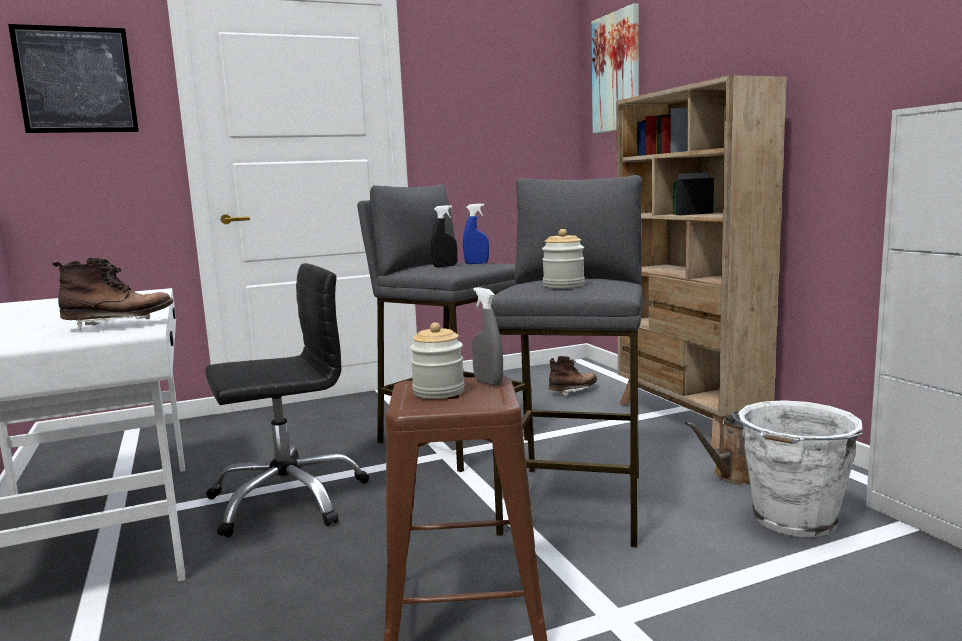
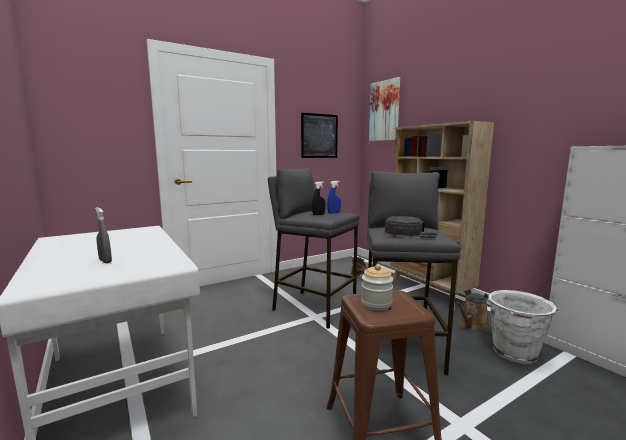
camera: 10 degrees left, 0 degrees up
(76, 80) = (90, 96): picture -> picture (319, 136)
(119, 325) = (158, 260): brown boot -> none
(287, 499) = (237, 351): black office chair -> none
(488, 382) = (397, 296): grey spray bottle -> grey spray bottle (105, 261)
(563, 285) = (410, 233): jar -> black cap

